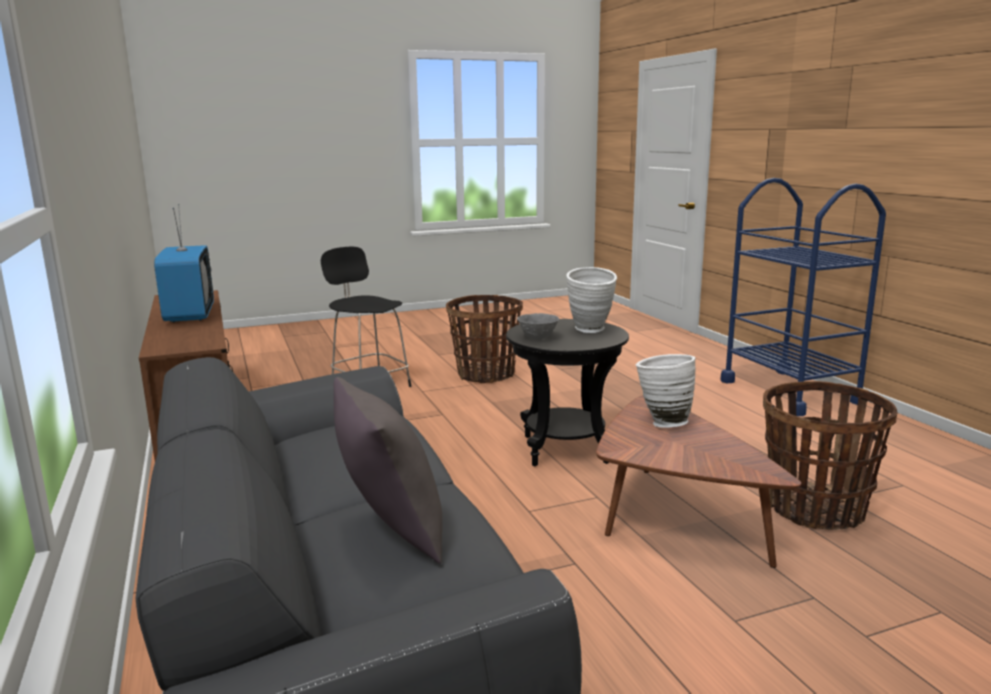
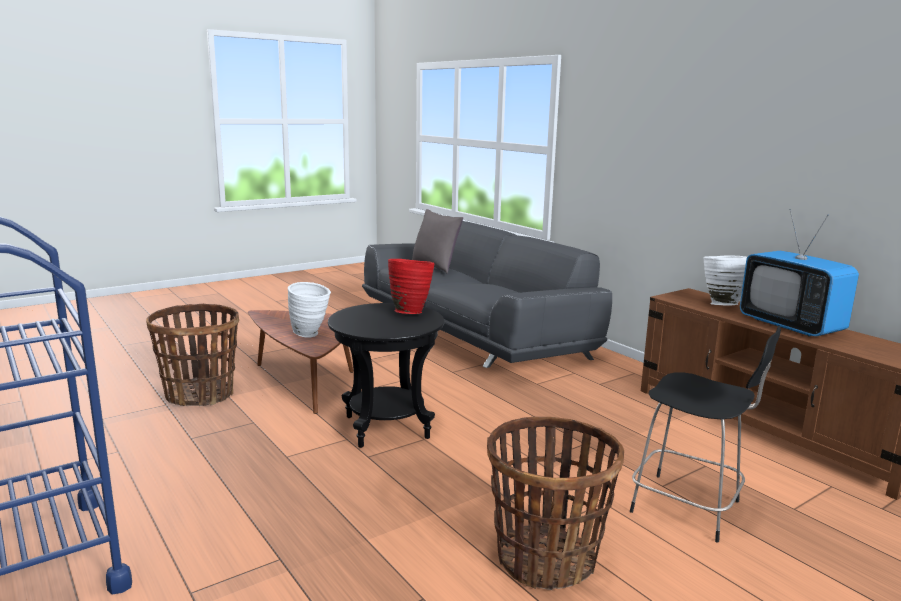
camera: 165 degrees right, 0 degrees up
(538, 338) = (410, 312): grey bowl -> red vase
(591, 331) = (363, 321): white vase -> white vase (719, 304)

